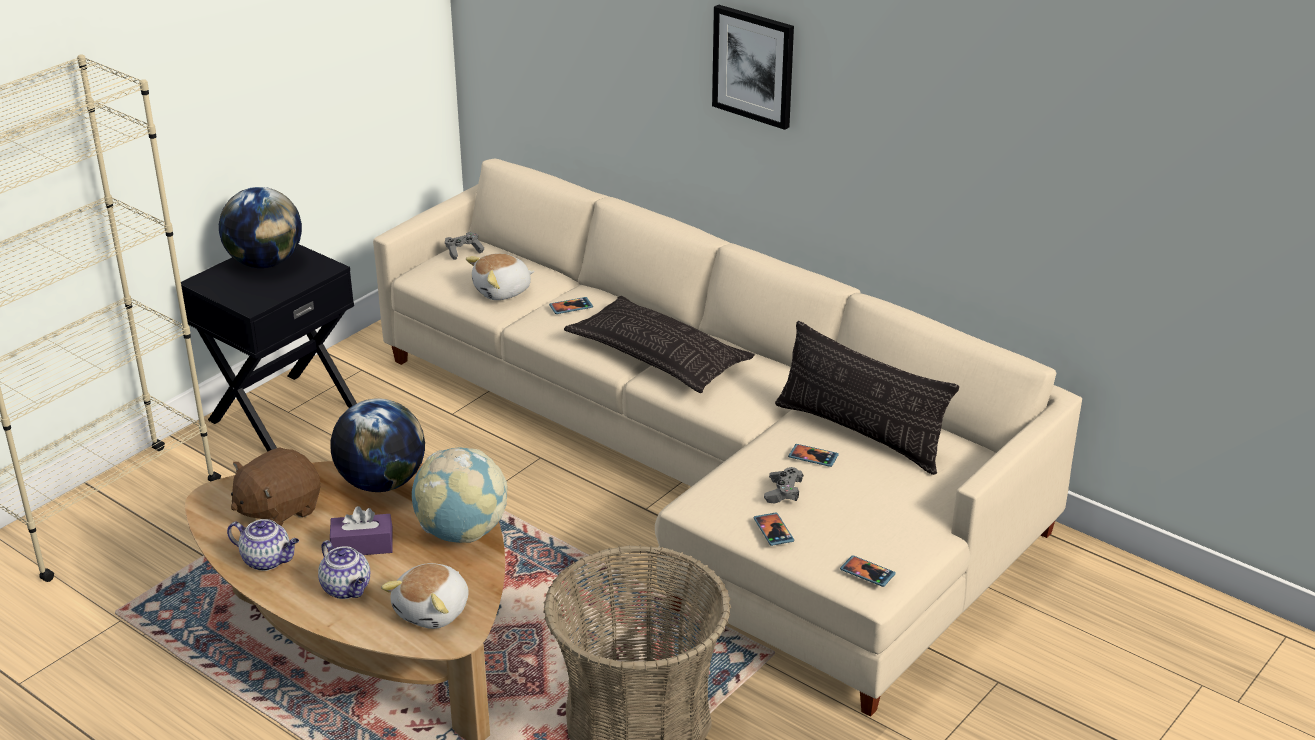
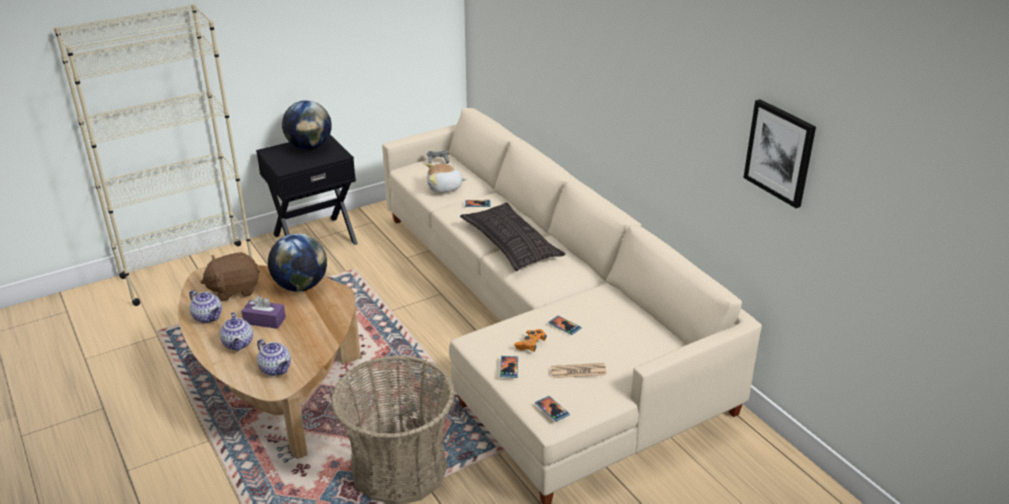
camera: 20 degrees right, 0 degrees up
(434, 611) = (276, 369): plush toy -> teapot
(462, 532) = (324, 326): globe -> none
(754, 66) = (601, 65): picture -> picture (780, 152)
(783, 492) = (530, 345): grey game controller -> orange game controller
(860, 433) = (606, 317): pillow -> none
(871, 514) = (578, 371): none -> newspaper

